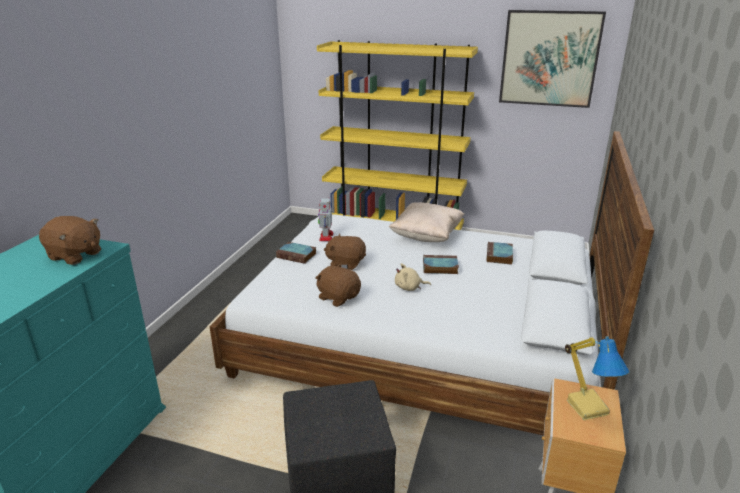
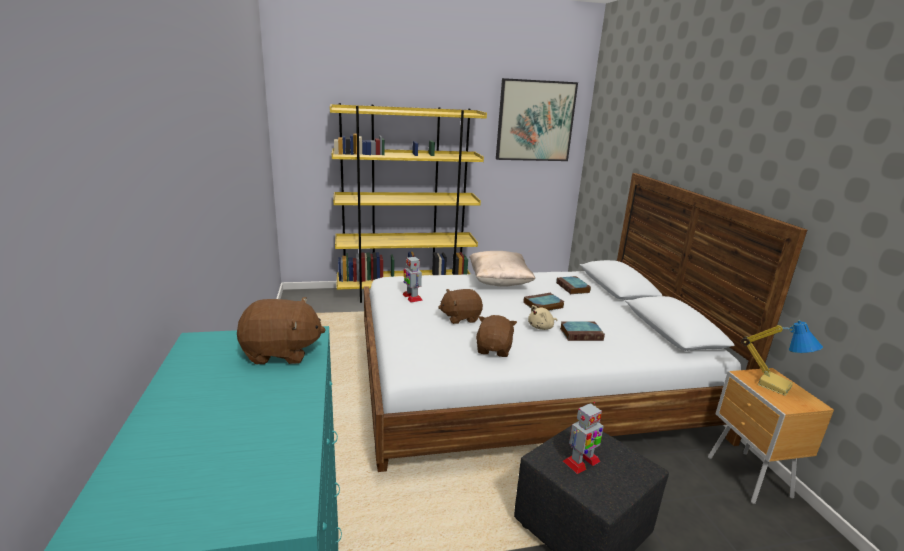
camera: 30 degrees left, 5 degrees down
(297, 255) = (406, 319): book -> book (581, 334)
(324, 411) = (581, 462): none -> toy robot
(338, 297) = (494, 349): brown plush toy -> brown plush toy turned 90 degrees clockwise

